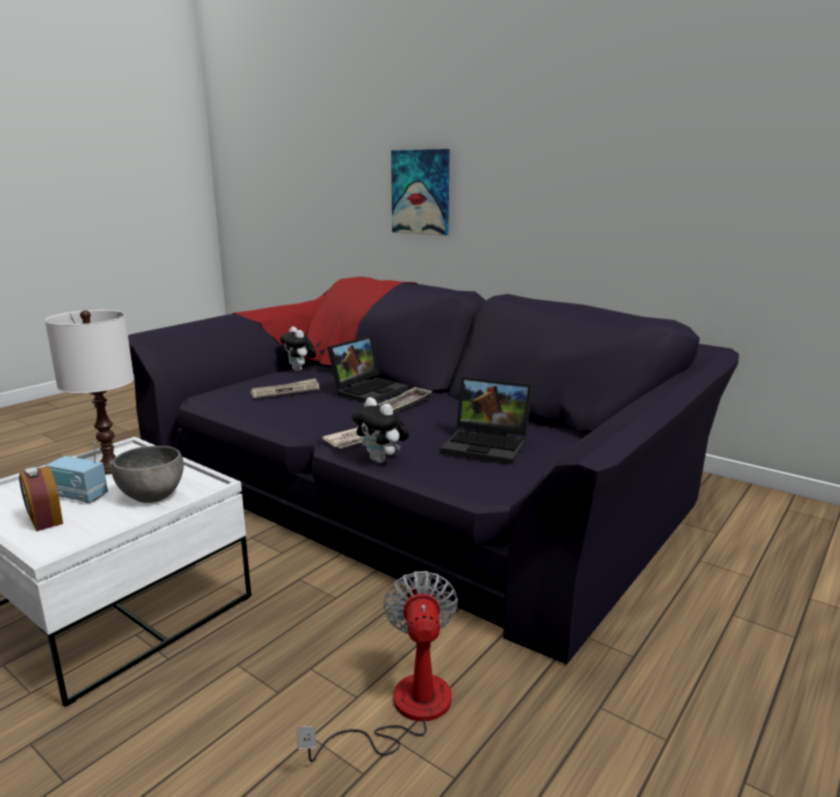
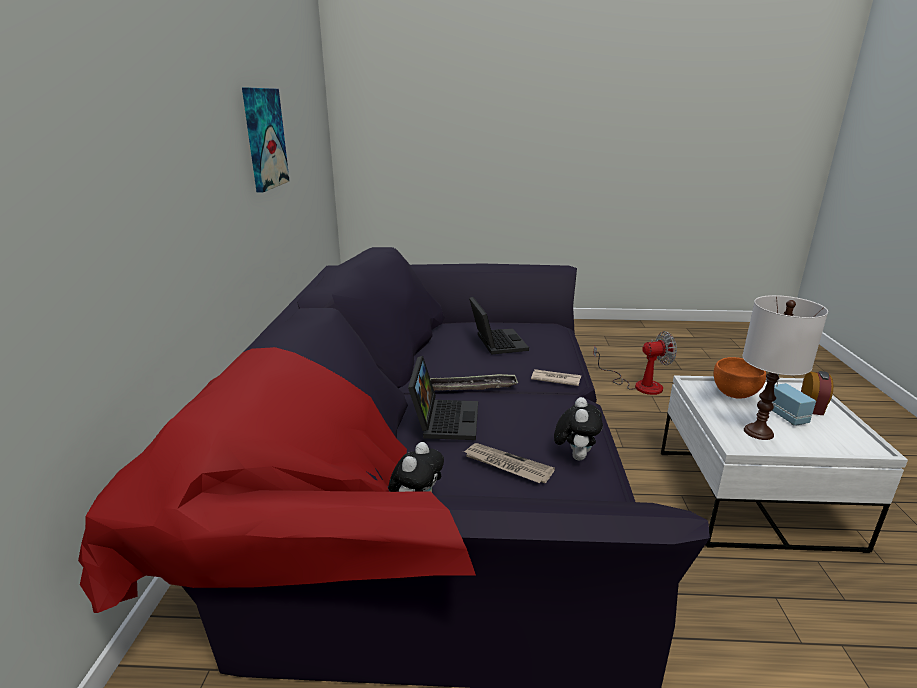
camera: 125 degrees left, 5 degrees up
(153, 496) = (734, 394): grey bowl -> orange bowl
(369, 390) = (443, 419): laptop -> laptop turned 90 degrees clockwise
(381, 460) = (567, 362): plush toy -> plush toy (575, 455)
(404, 710) = (639, 385): fan -> fan turned 150 degrees counterclockwise
(421, 192) = (99, 227): picture -> picture (264, 139)

